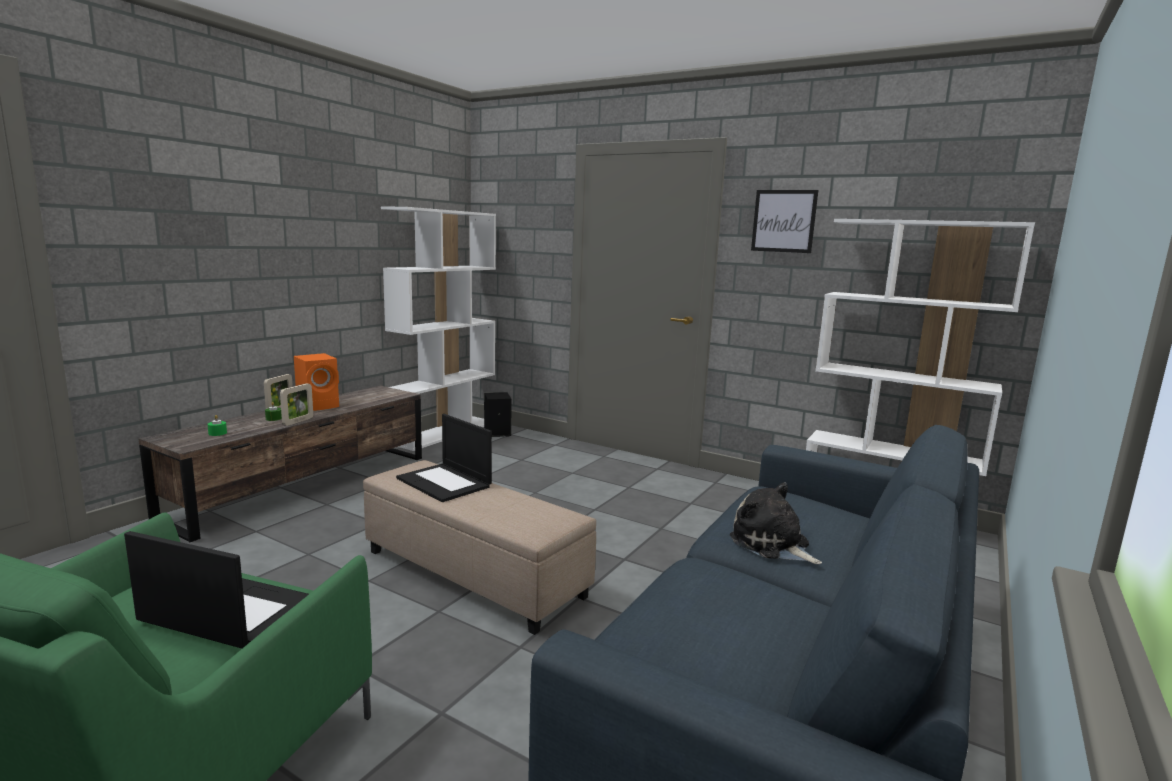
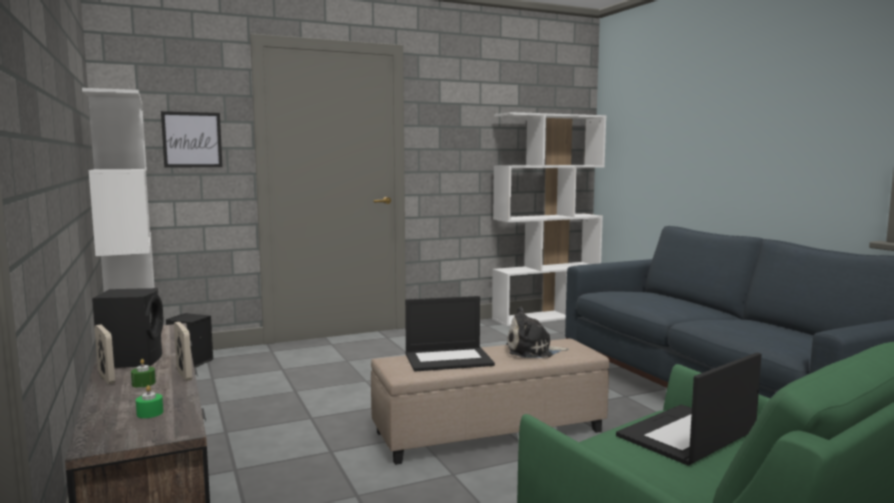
camera: 55 degrees left, 5 degrees down
(319, 405) = (133, 360): orange speaker -> black speaker
(772, 544) = (676, 307): plush toy -> plush toy (532, 351)
(783, 221) = (452, 114): picture -> picture (192, 139)

